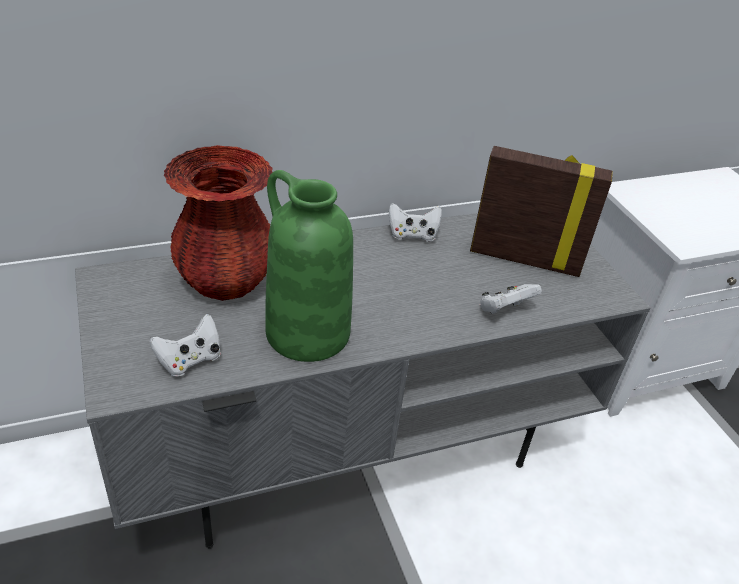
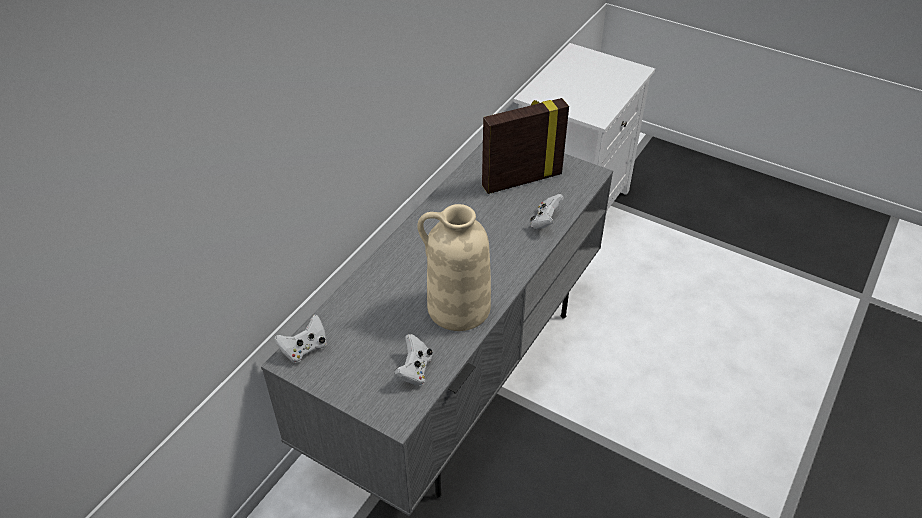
camera: 35 degrees left, 5 degrees up
(226, 281) = (371, 309): red vase -> none
(306, 333) = (457, 308): green vase -> beige vase
(412, 235) = (442, 203): white game controller -> white game controller (304, 349)

